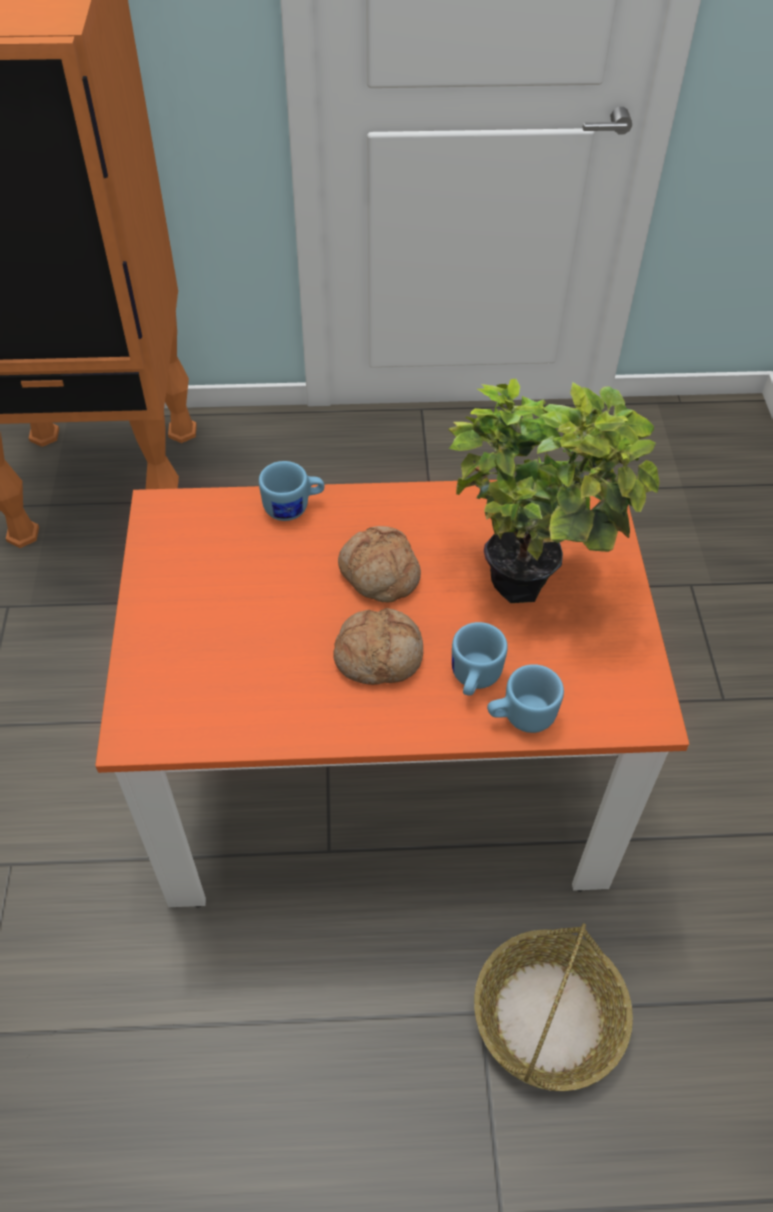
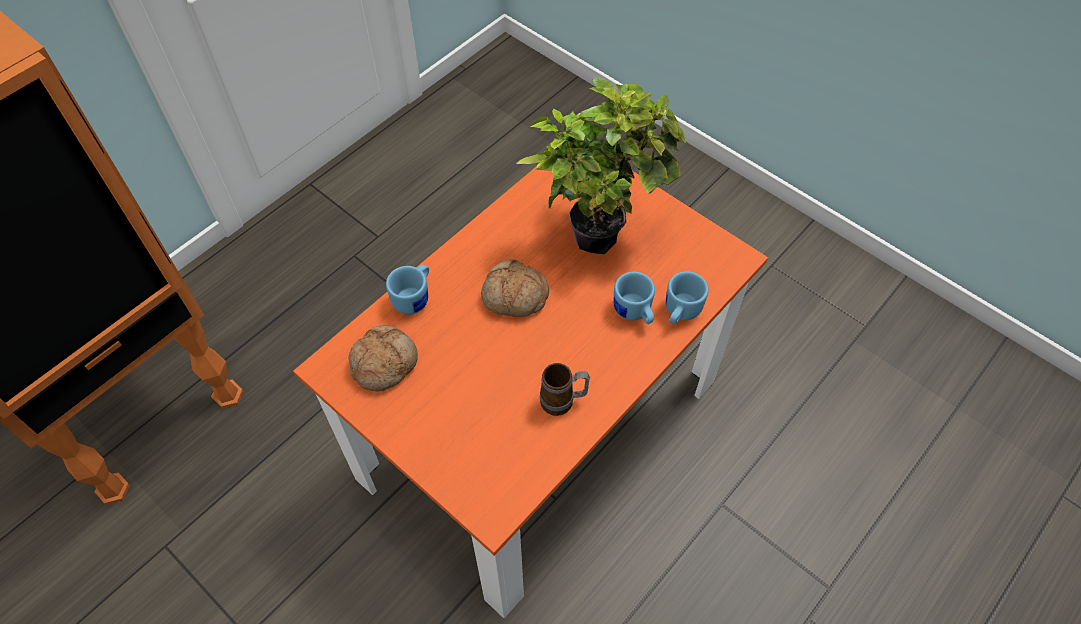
camera: 45 degrees left, 5 degrees up
(308, 698) = (563, 401): none -> mug
(379, 654) = (571, 343): bread -> bread (384, 362)
(549, 1017) = (753, 474): basket -> none

